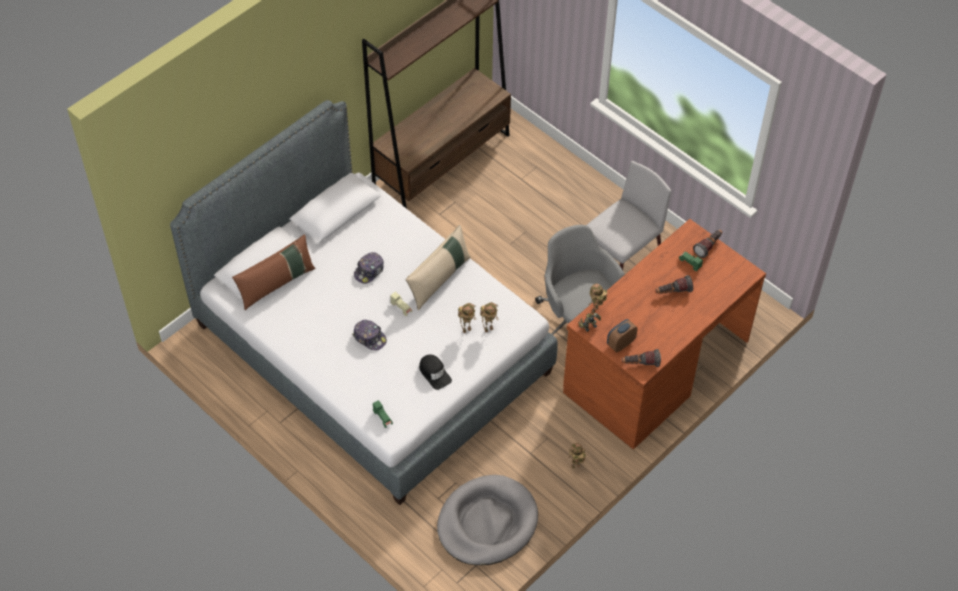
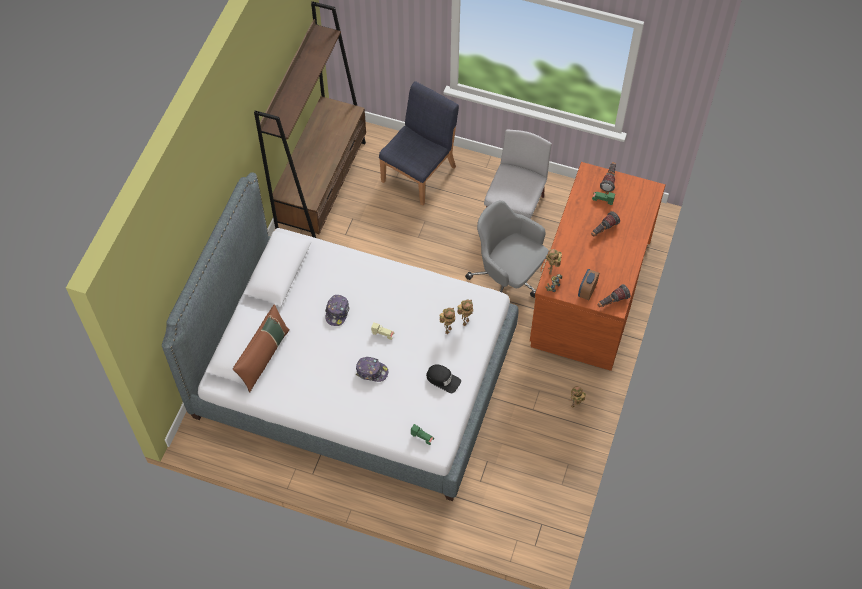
camera: 25 degrees left, 5 degrees up
(439, 279) = (400, 295): beige pillow -> none
(487, 523) = (531, 484): grey dog bed -> none
(546, 184) = (419, 173): none -> blue chair

